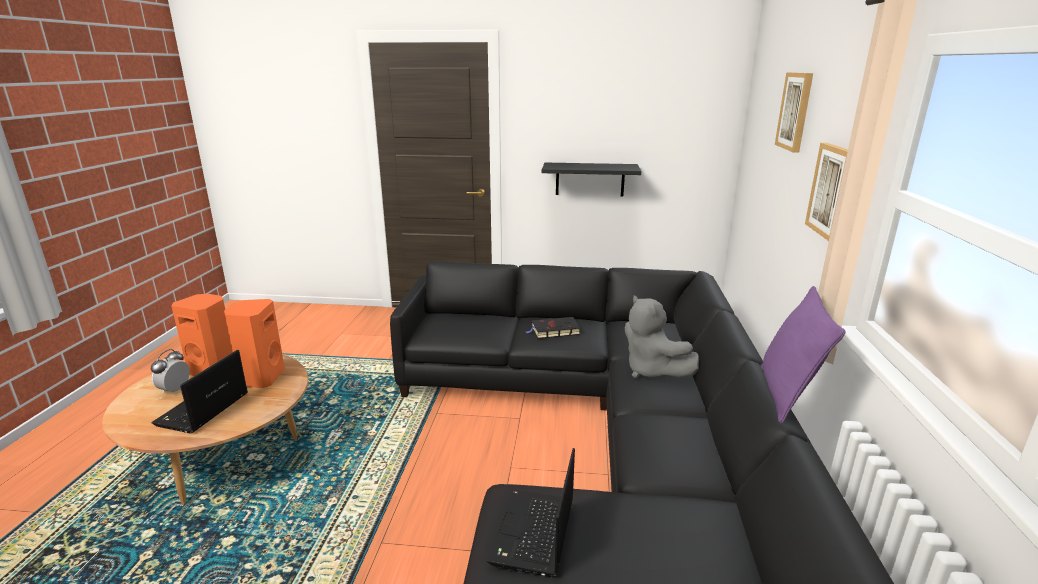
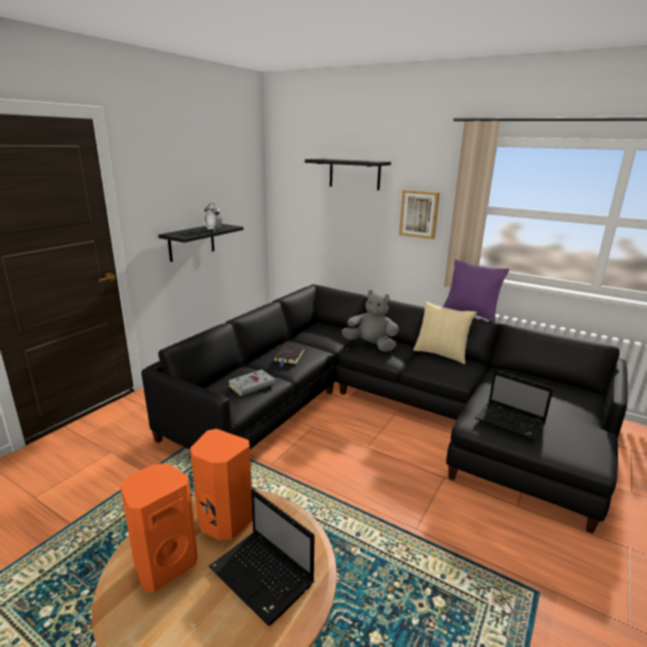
camera: 65 degrees left, 0 degrees up
(175, 390) = (185, 608): alarm clock -> alarm clock (213, 230)
(472, 330) = (253, 385): none -> grey book
(652, 371) = (371, 345): grey plush toy -> grey plush toy turned 150 degrees counterclockwise
(708, 434) = (441, 353): none -> pillow
(795, 111) = (354, 174): picture -> black shelf

